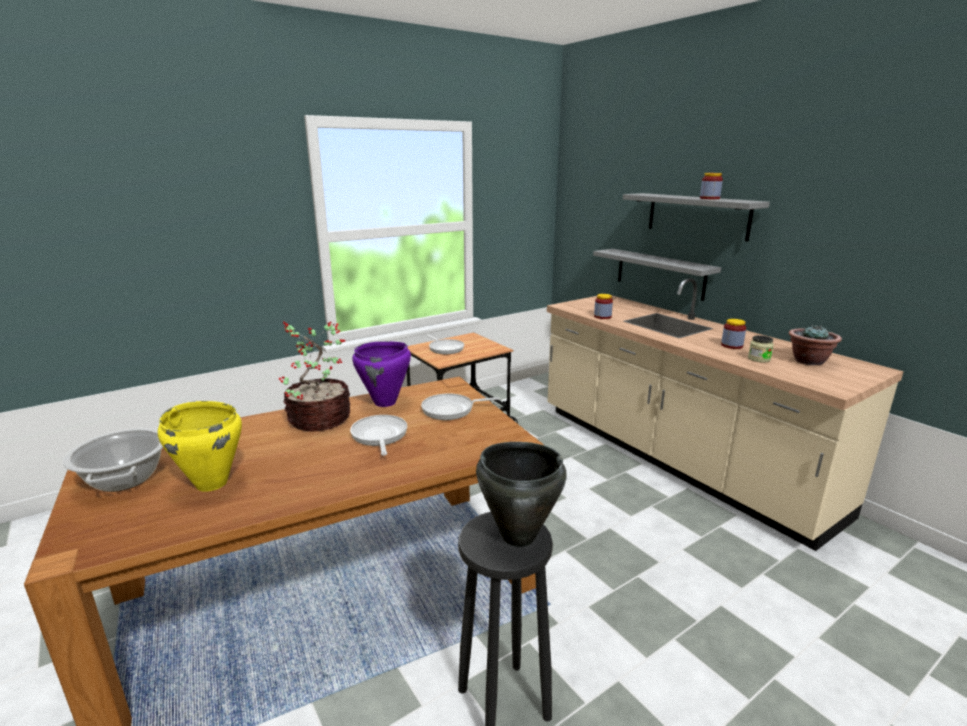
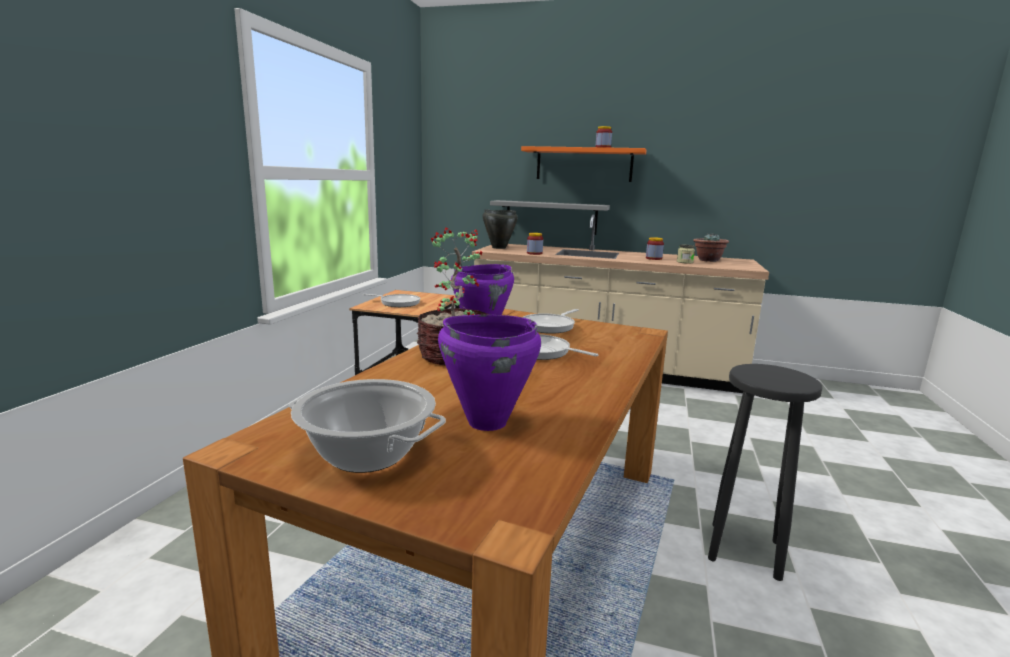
camera: 40 degrees left, 5 degrees down
(212, 483) = (486, 422): yellow cooking pot -> purple cooking pot
(518, 535) = (778, 373): black cooking pot -> black cooking pot (498, 248)
(697, 216) = (584, 164): grey shelf -> orange shelf

